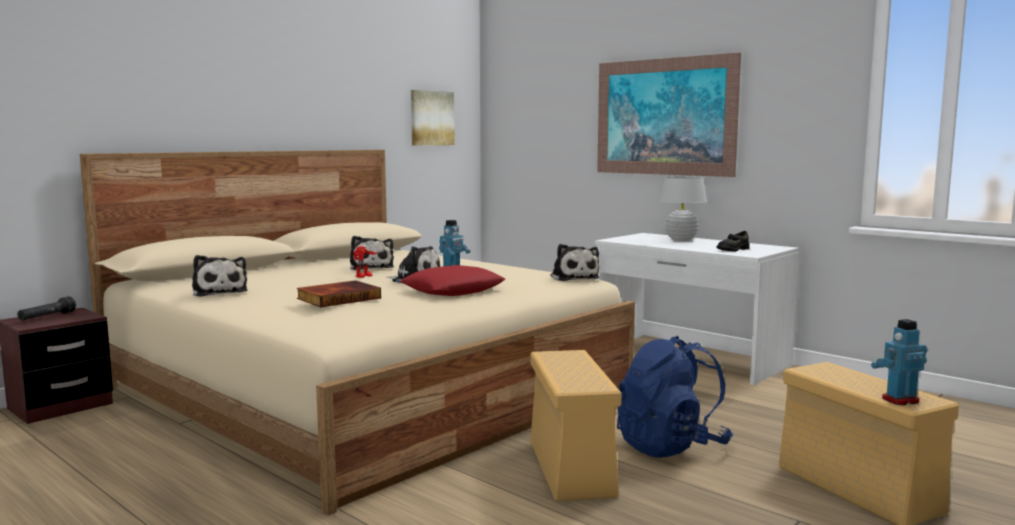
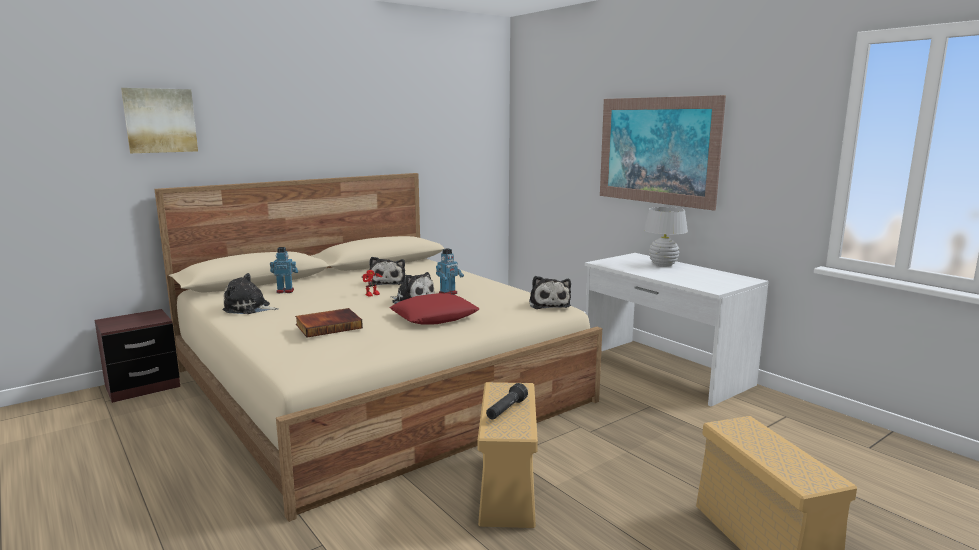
camera: 10 degrees right, 5 degrees up
(47, 317) = (129, 319): black flashlight -> black flashlight (506, 410)
(219, 292) = (249, 308): plush toy -> plush toy turned 120 degrees clockwise
(431, 118) = (463, 143): picture -> picture (160, 120)
(670, 446) = (606, 472): blue backpack -> none
(732, 250) = (702, 281): black shoe -> none
(899, 400) = (797, 476): toy robot -> toy robot (285, 291)

